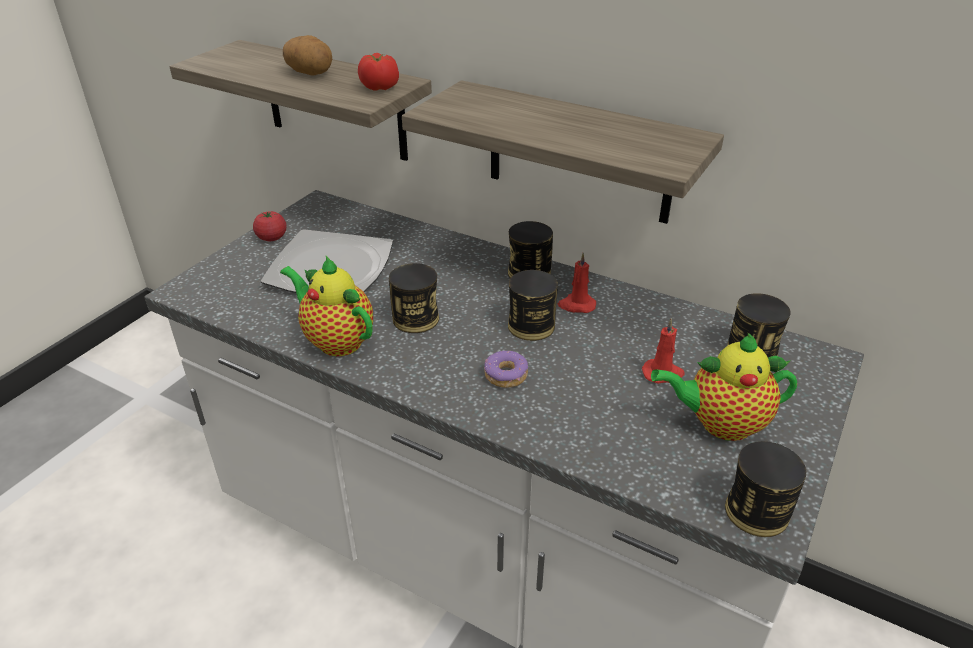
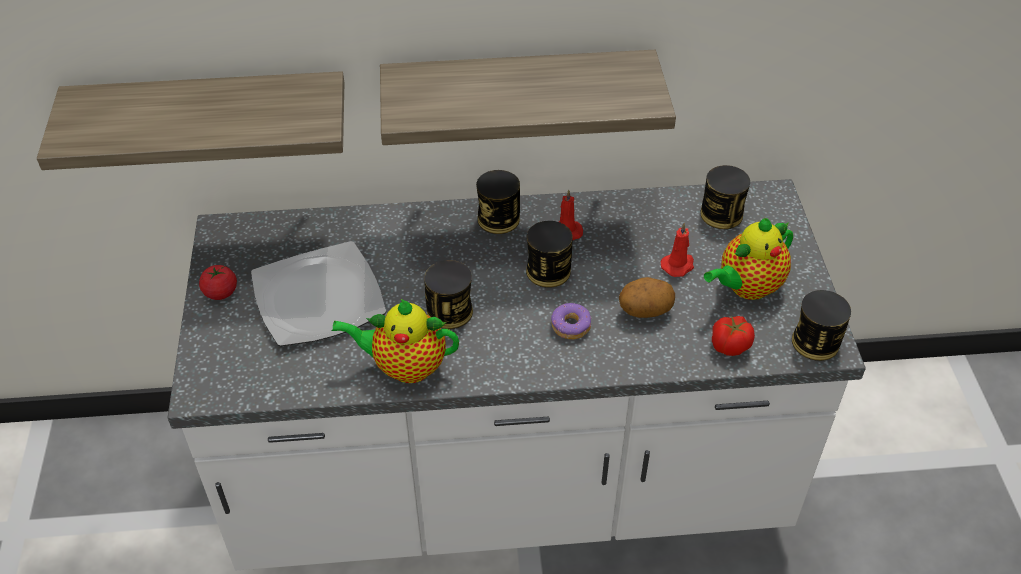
camera: 35 degrees left, 10 degrees up
(310, 73) = (213, 109): potato -> potato (645, 311)
(379, 88) = (309, 102): tomato -> tomato (729, 346)

